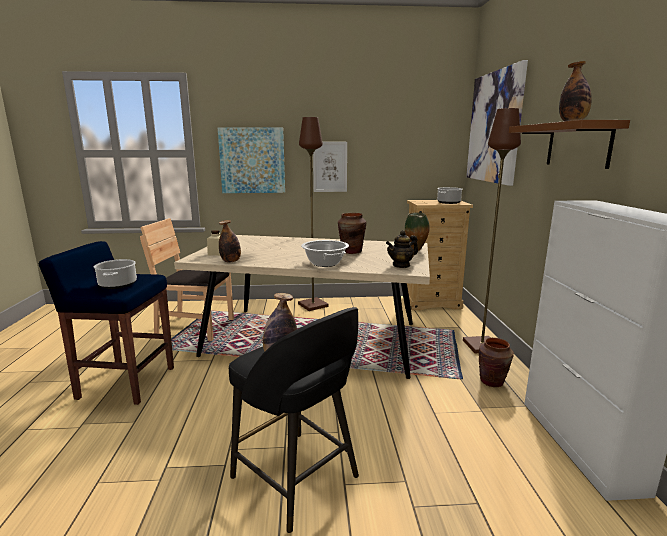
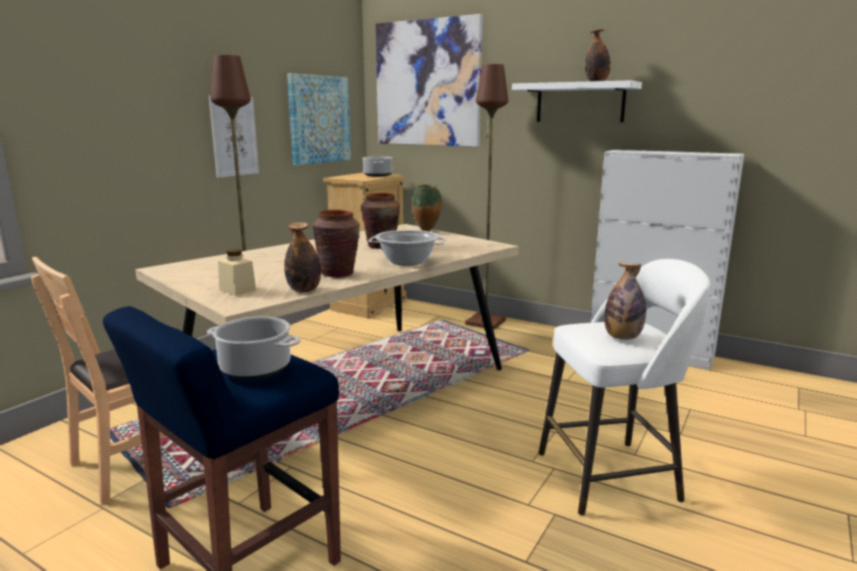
camera: 55 degrees left, 0 degrees up
(252, 160) = (118, 129): picture -> picture (319, 119)
(297, 479) = (611, 476): black stool -> white stool
(401, 265) = (469, 244): teapot -> none
(492, 381) = (546, 342): brown vase -> brown vase (338, 273)
(578, 145) = (580, 102): brown shelf -> white shelf

